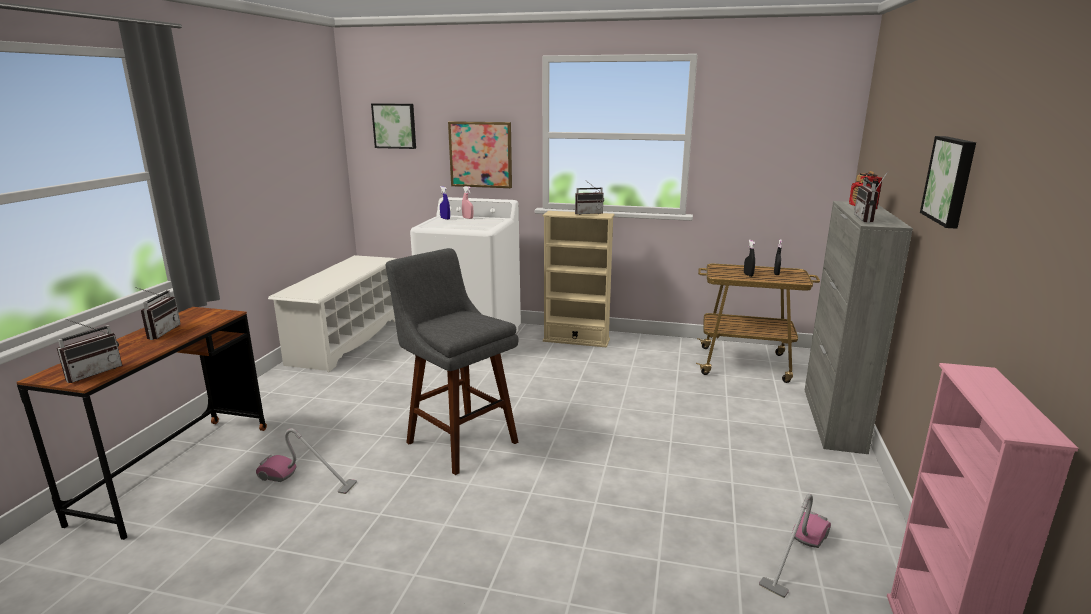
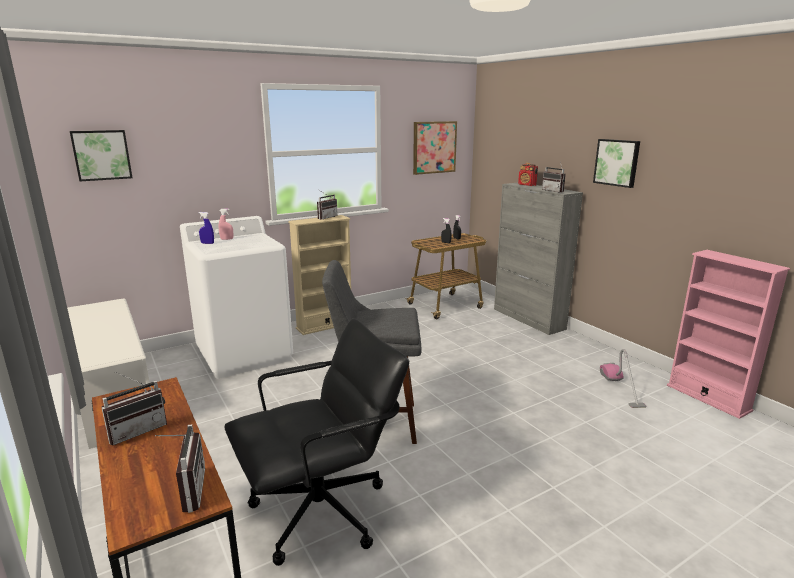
camera: 45 degrees left, 0 degrees up
(159, 332) = (137, 430): radio -> radio turned 90 degrees clockwise
(307, 480) = (322, 512): vacuum cleaner -> black office chair
(481, 154) = (207, 177): picture -> picture (434, 147)

